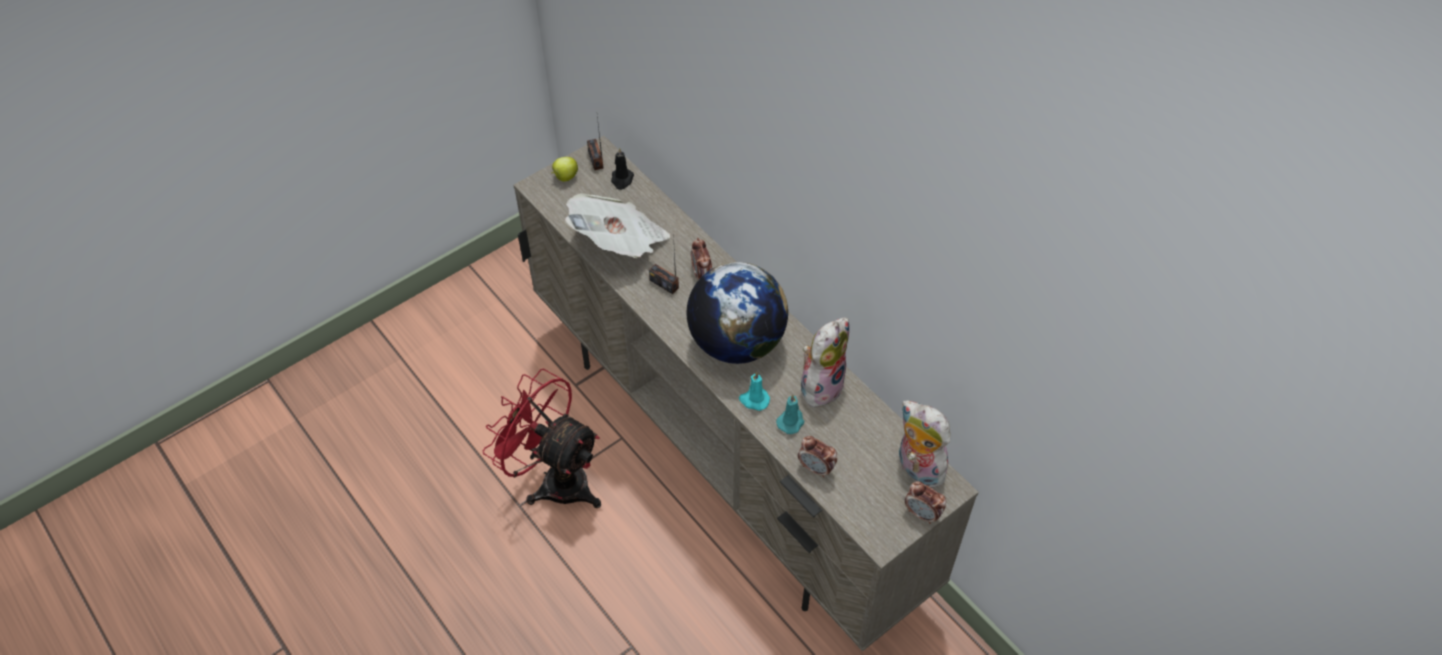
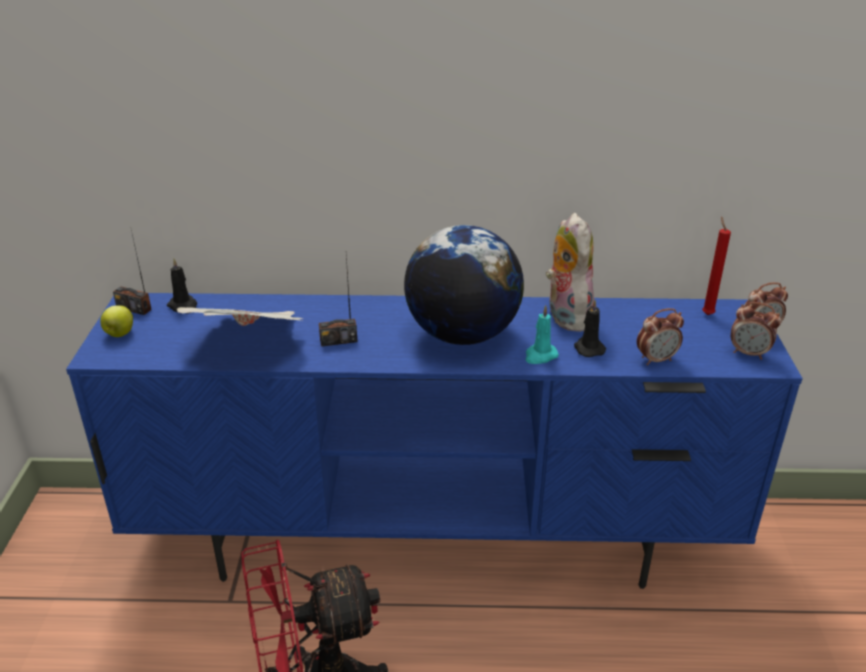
camera: 50 degrees left, 20 degrees down
(702, 275) = (360, 317): alarm clock -> alarm clock (749, 353)
(726, 458) = (436, 542): beige tv stand -> blue tv stand
(791, 421) = (588, 348): turquoise candle -> black candle
(916, 468) = (706, 314): plush toy -> red candle

